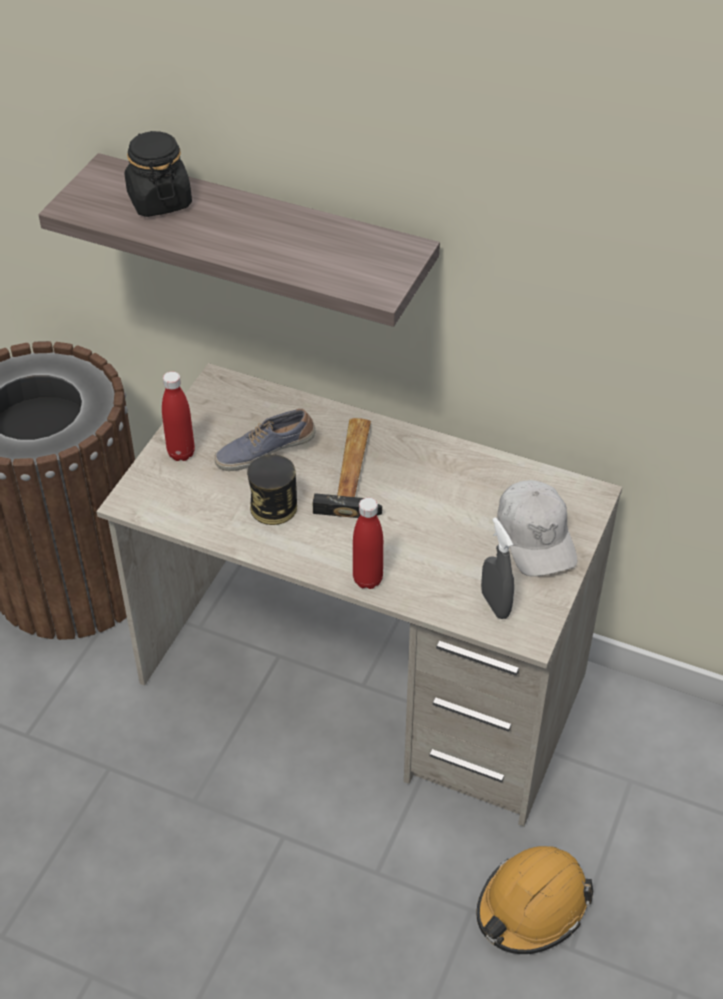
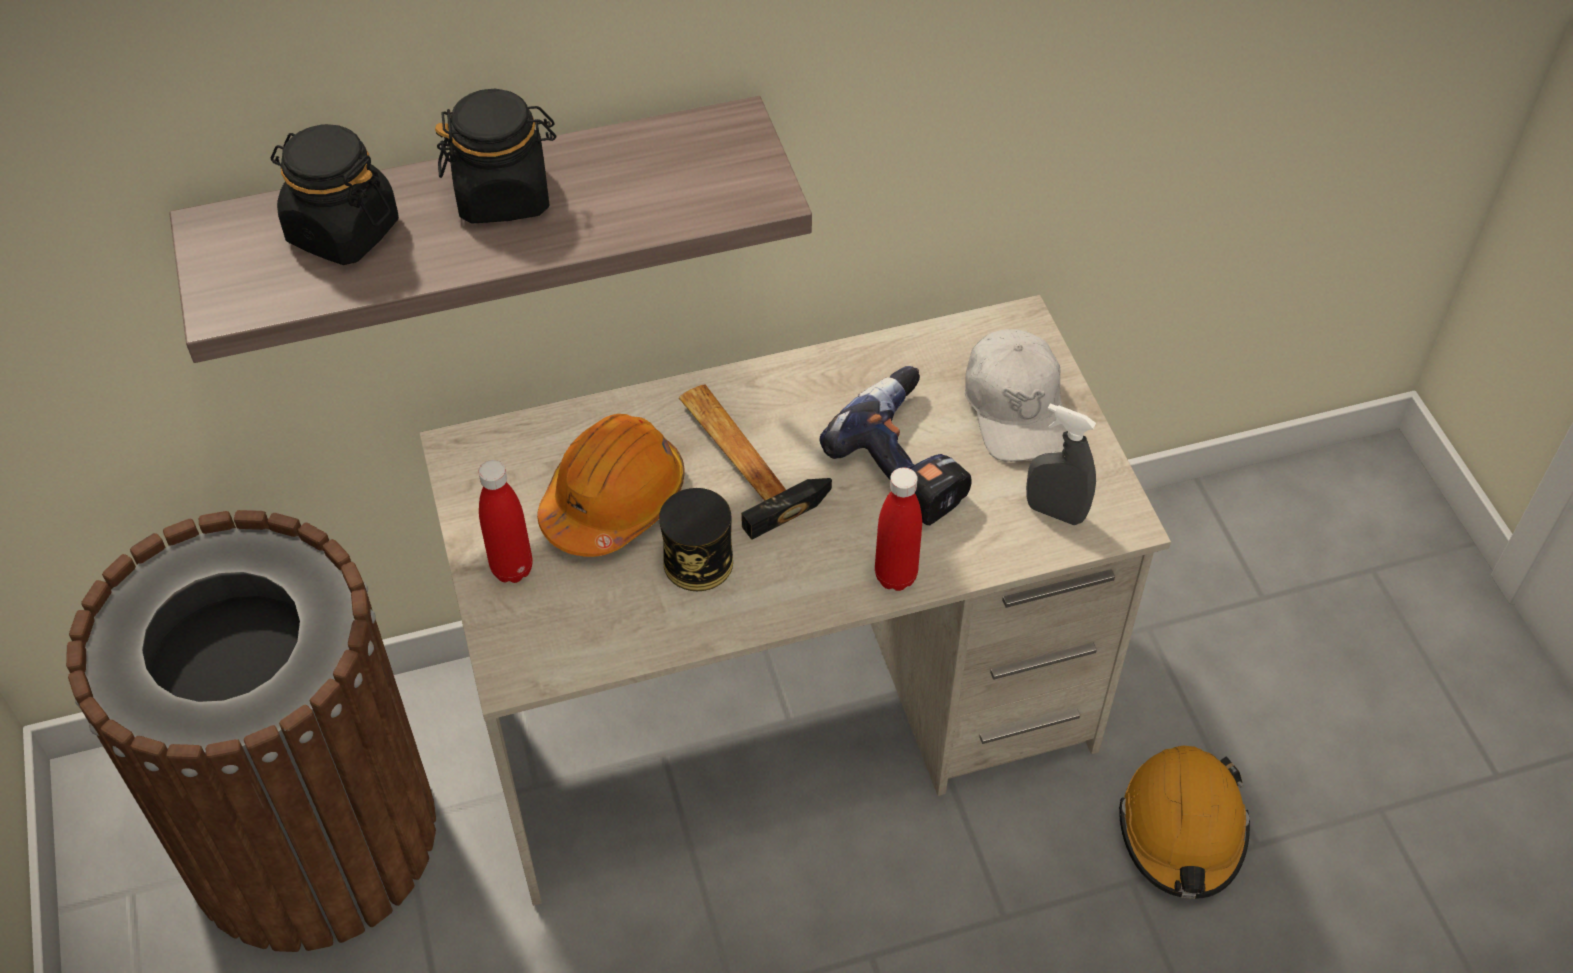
camera: 40 degrees left, 5 degrees up
(252, 223) = (504, 195): none -> black jar
(265, 451) = (613, 500): shoe -> orange hard hat
(443, 526) = (910, 458): none -> power drill
(535, 537) = (1016, 408): white cap -> white cap turned 45 degrees clockwise

